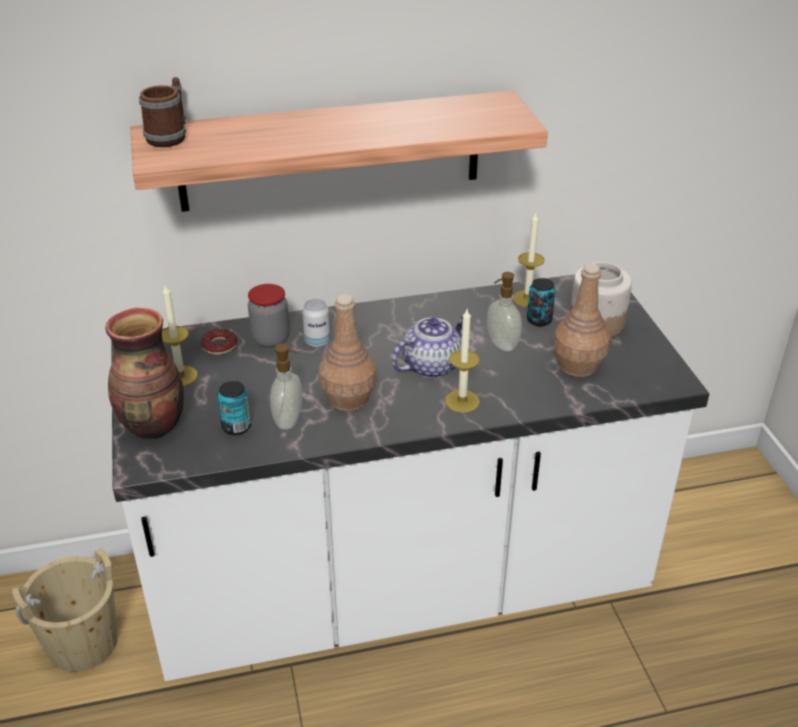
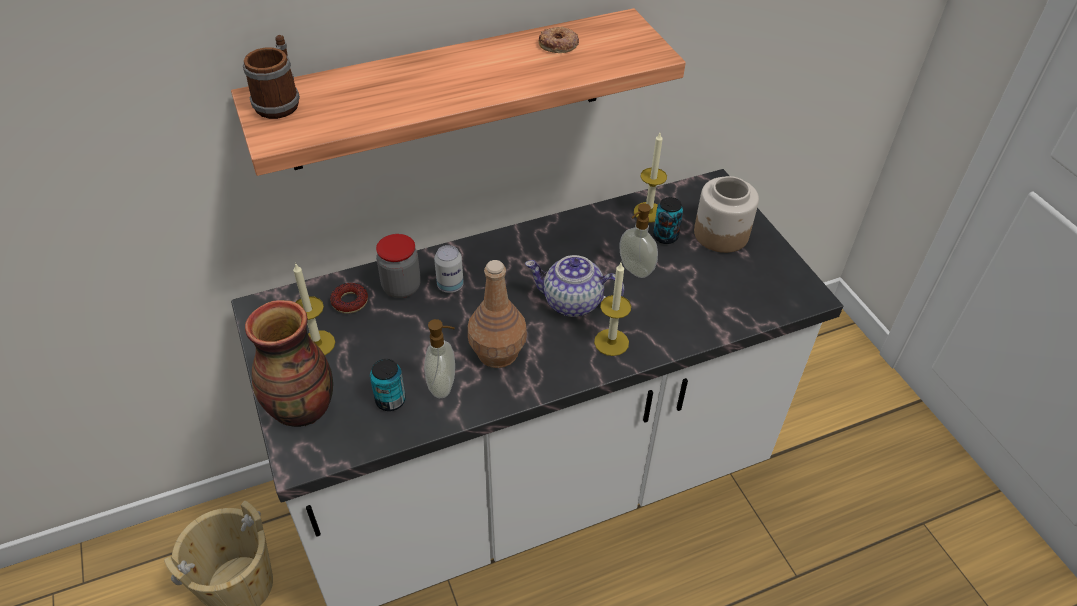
camera: 10 degrees left, 10 degrees up
(431, 365) = (572, 302): teapot -> teapot turned 120 degrees counterclockwise
(432, 112) = (558, 45): none -> donut
(577, 366) = (714, 288): brown bottle -> none

